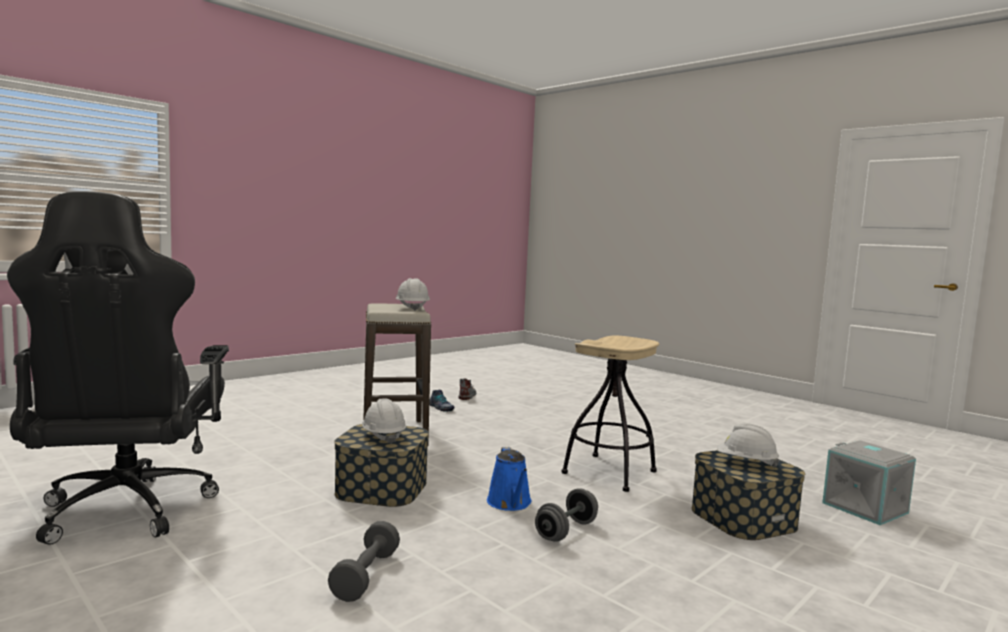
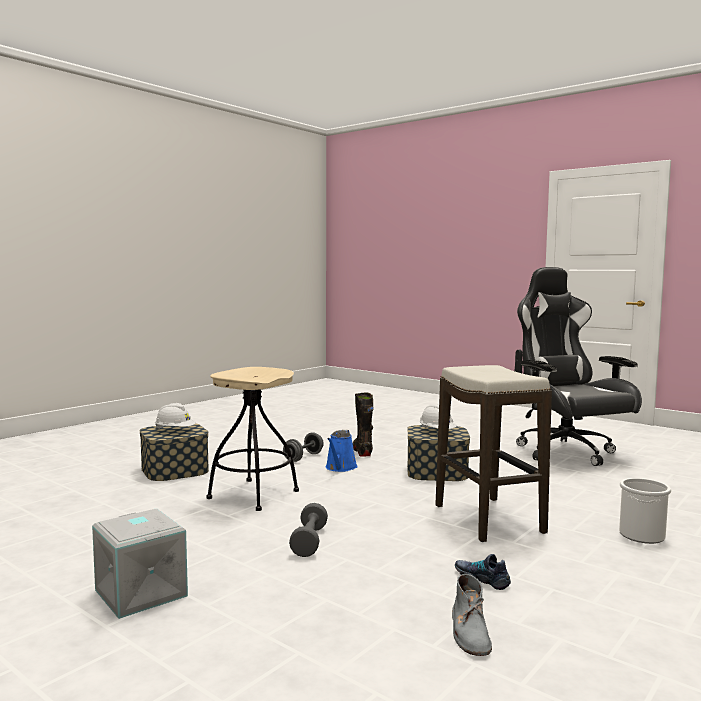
camera: 175 degrees right, 0 degrees up
(294, 417) = (641, 535): none -> bucket
(365, 576) = (401, 439): grey dumbbell -> grey dumbbell (309, 542)
(412, 308) = (475, 371): white hard hat -> none
(465, 538) = (362, 452): none -> black boot
(510, 503) = (340, 468): blue watering can -> blue watering can turned 150 degrees counterclockwise
(866, 508) = (58, 481): grey storage box -> grey storage box (139, 593)

